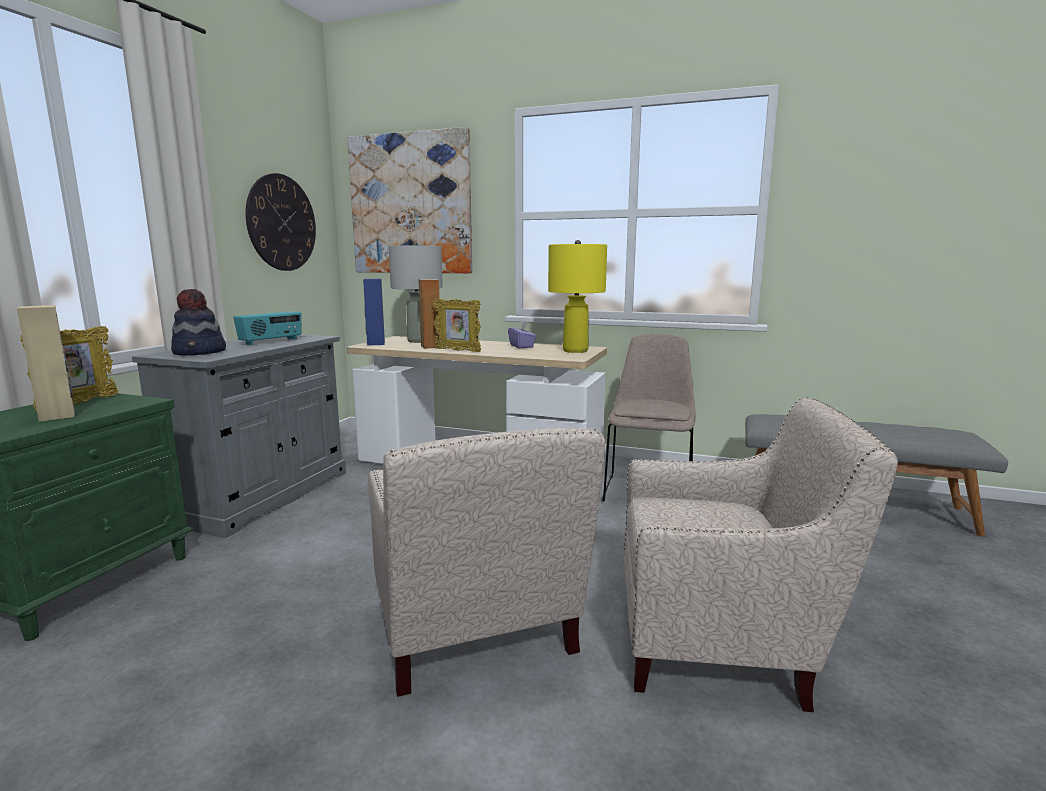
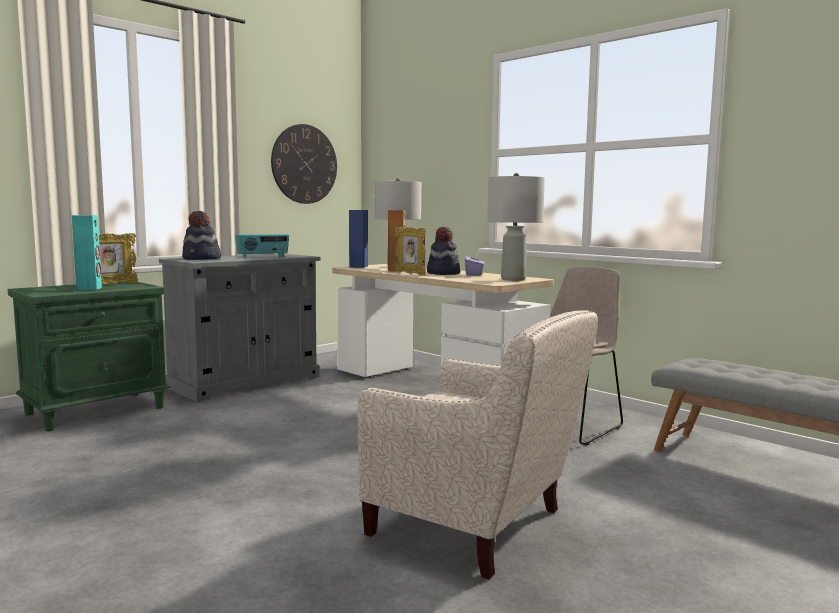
camera: 25 degrees right, 5 degrees down
(58, 415) = (89, 288): beige speaker -> turquoise speaker
(411, 204) = (413, 146): picture -> none
(474, 637) = (292, 482): beige armchair -> none
(488, 347) = (443, 273): none -> hat
(575, 351) = (512, 279): yellow table lamp -> grey table lamp

